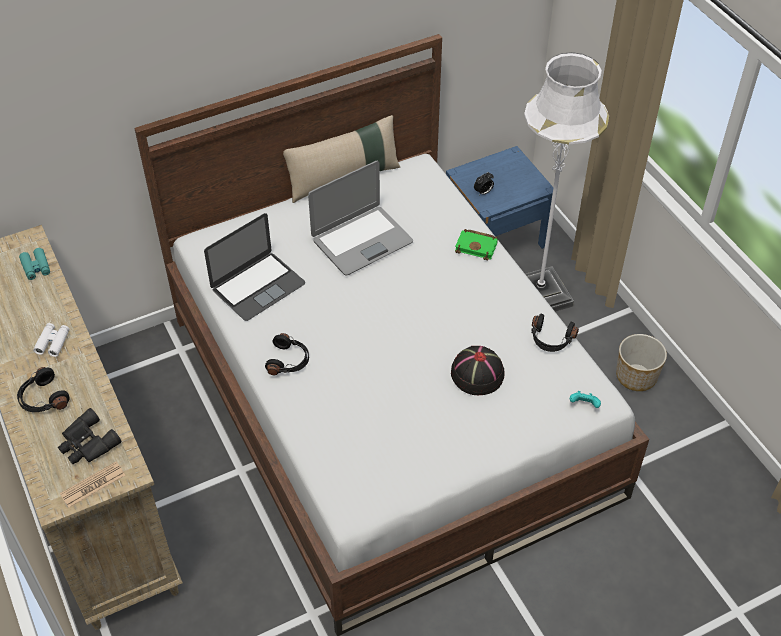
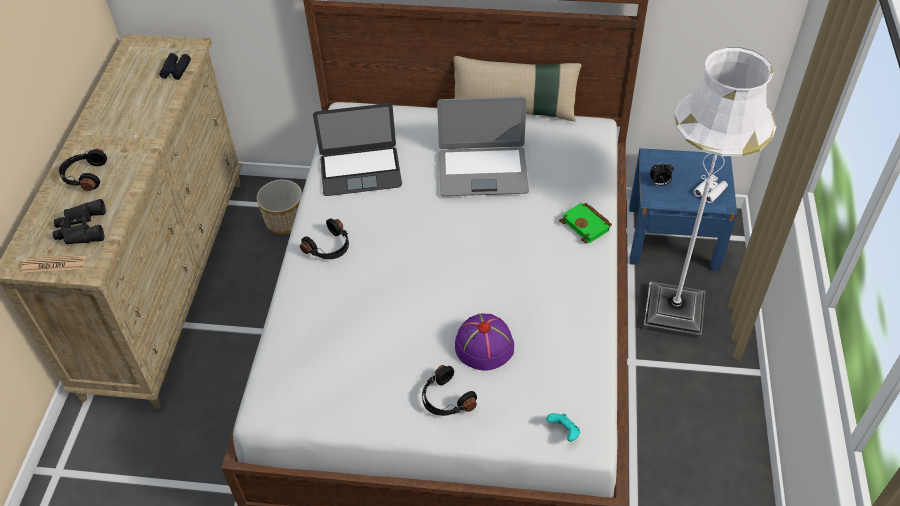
camera: 35 degrees right, 0 degrees up
(36, 267) = (175, 70): turquoise binoculars -> black binoculars
(53, 342) = (132, 135): white binoculars -> white binoculars (710, 191)
(476, 374) = (484, 345): black hat -> purple hat
(551, 340) = (585, 349): black headphones -> black headphones (446, 400)
(636, 376) = (714, 442): planter -> planter (285, 221)

